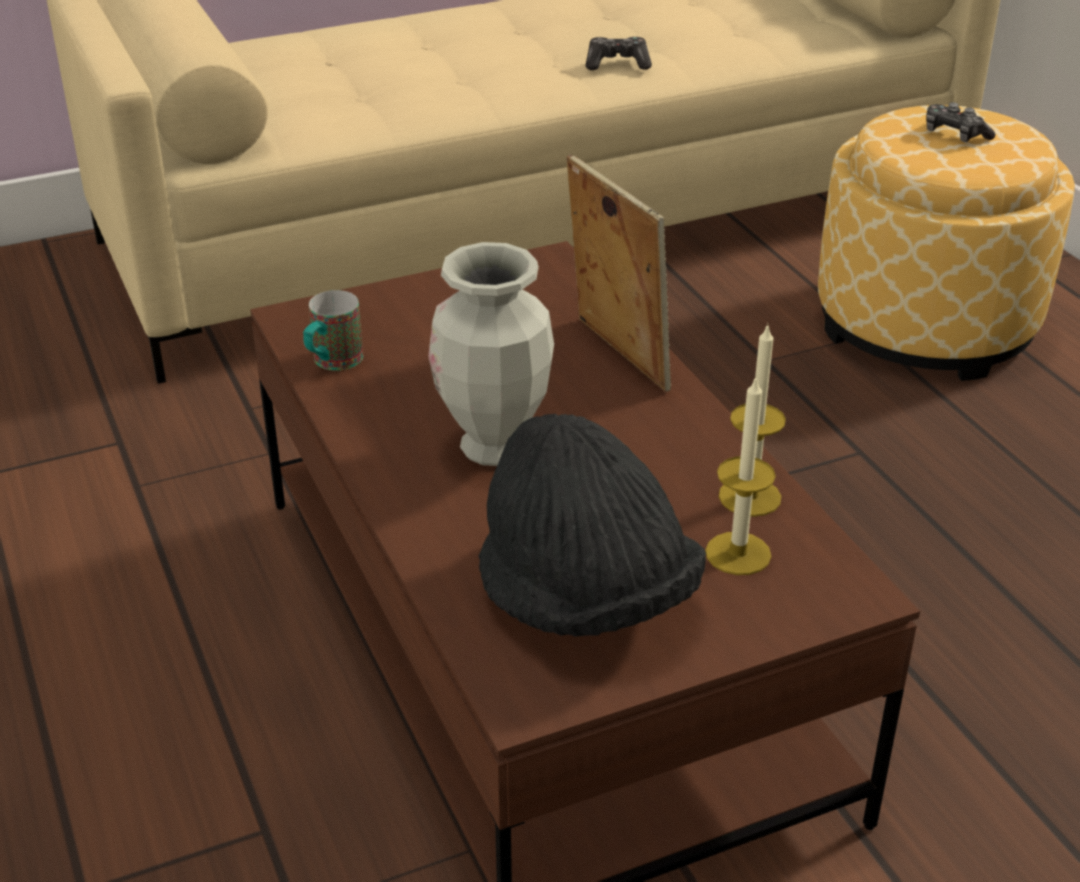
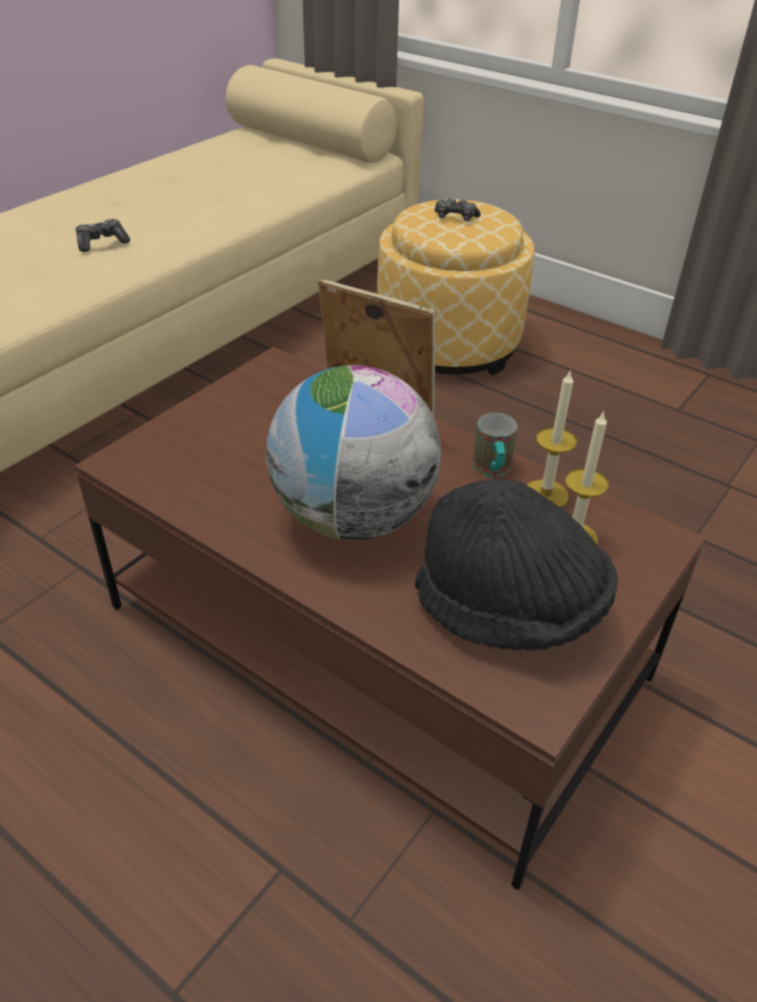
camera: 30 degrees left, 5 degrees up
(332, 363) = (178, 490): mug -> mug (492, 471)
(493, 448) = (353, 518): vase -> globe
(617, 64) = (211, 212): game controller -> game controller (102, 243)

